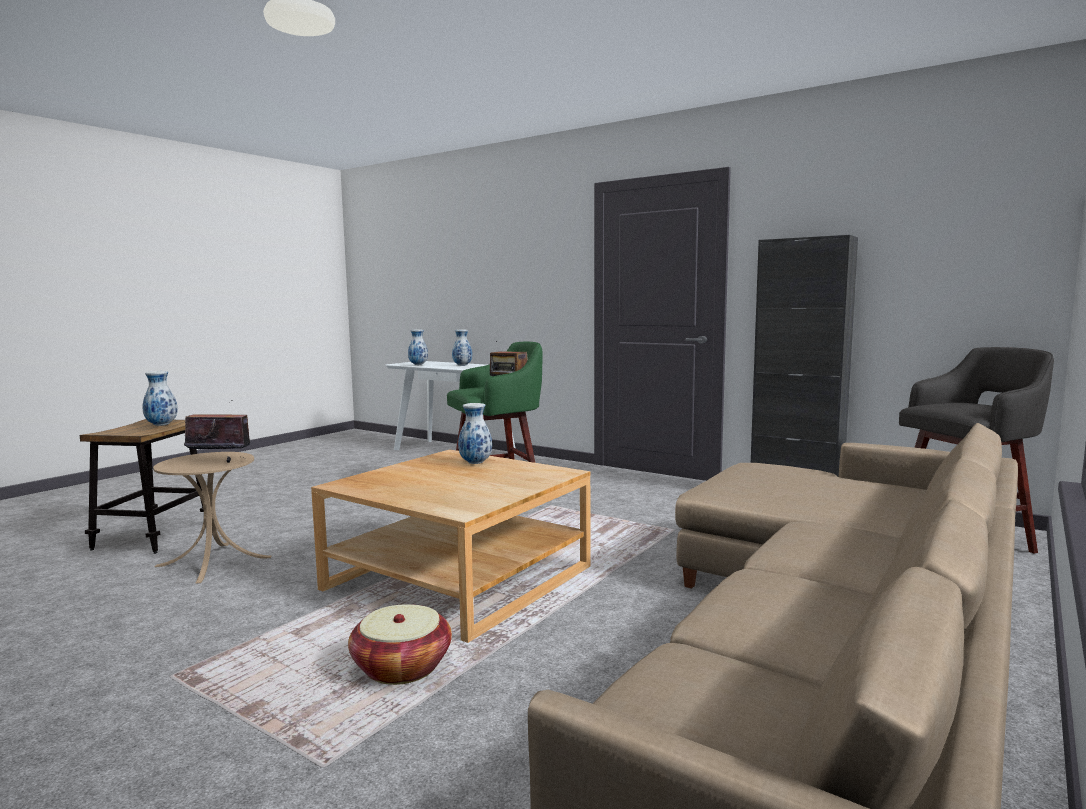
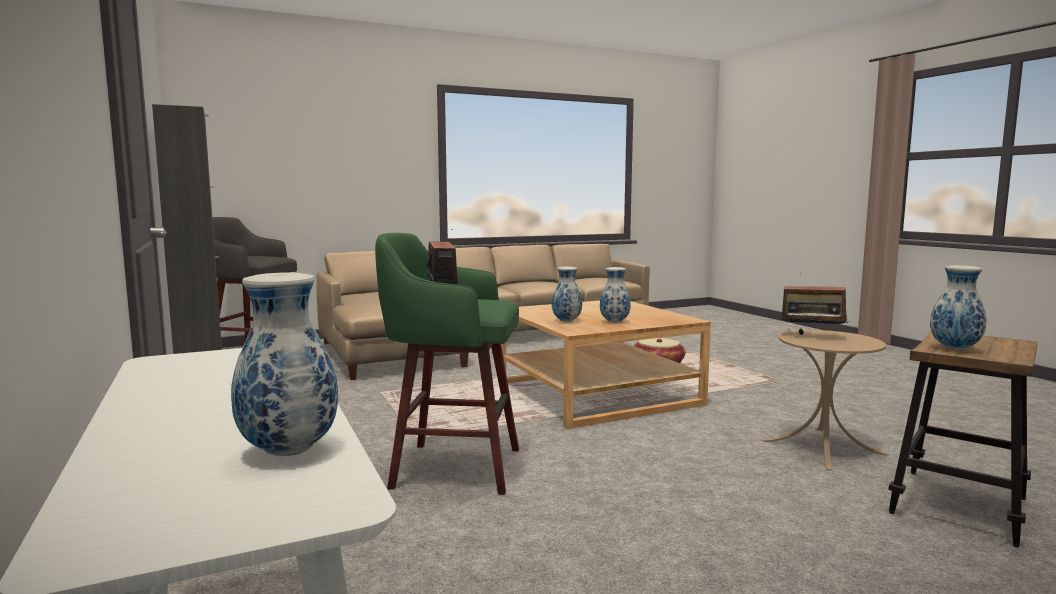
camera: 150 degrees left, 0 degrees up
(462, 365) = (205, 399): vase -> vase (615, 322)

